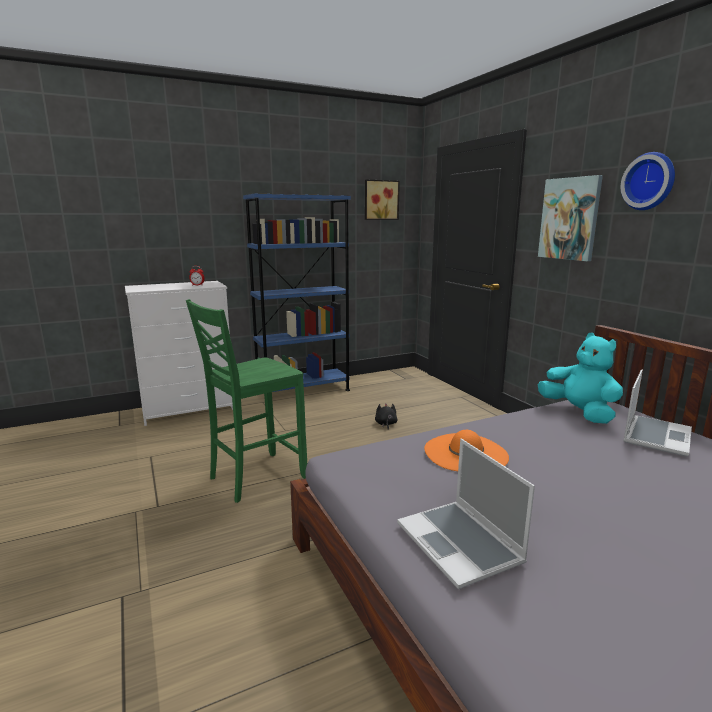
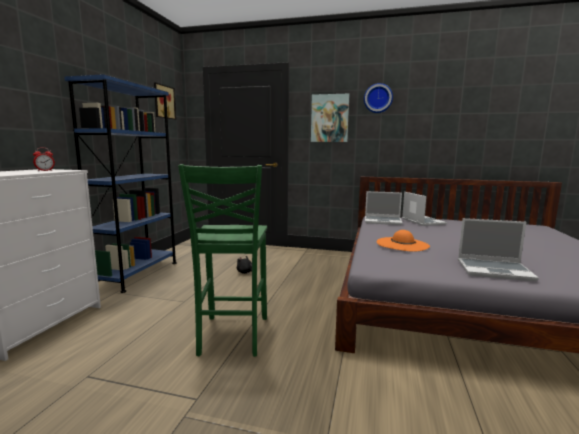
camera: 50 degrees left, 5 degrees down
(579, 413) = (383, 221): turquoise plush toy -> laptop

